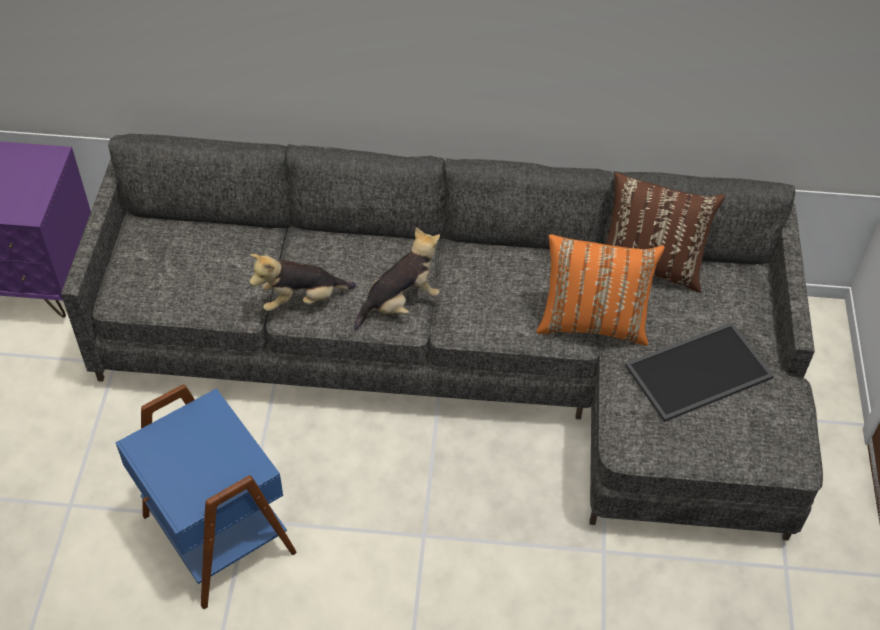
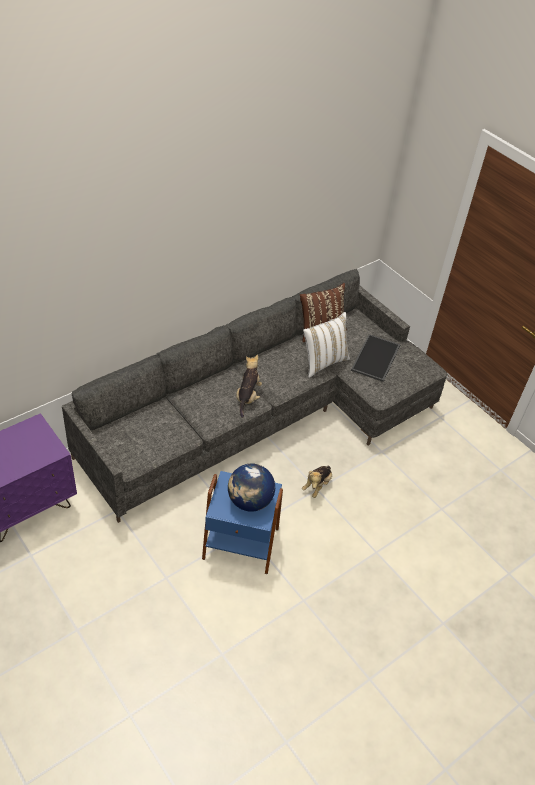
camera: 45 degrees left, 5 degrees down
(200, 466) = (250, 501): none -> globe
(302, 300) = (209, 419): plush toy -> plush toy (317, 485)
(592, 323) = (323, 362): orange pillow -> white pillow

